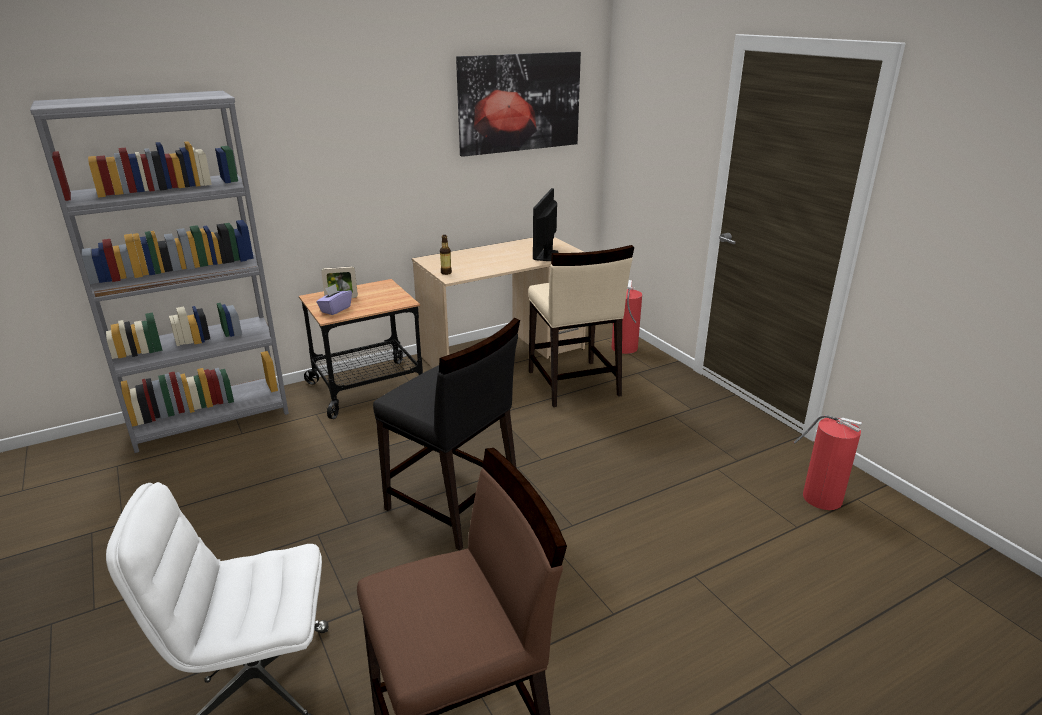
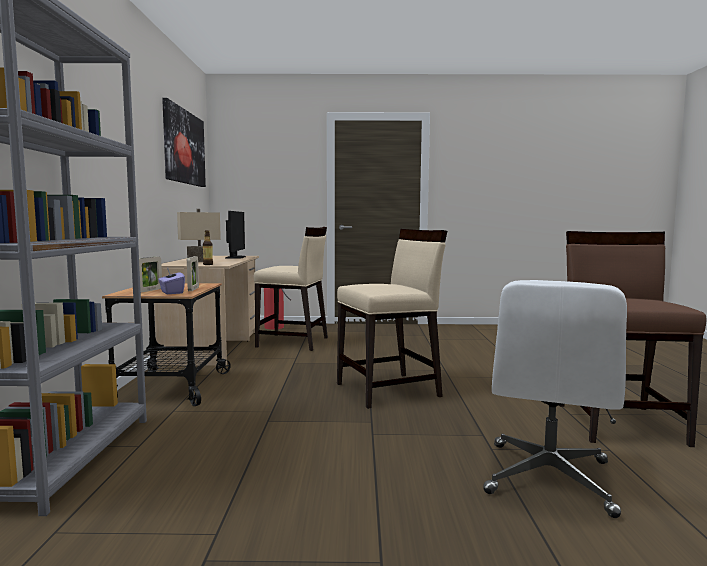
camera: 60 degrees left, 20 degrees down
(363, 309) = (193, 289): none -> picture frame
(453, 505) = (389, 390): black chair -> beige chair
(475, 259) = (200, 261): none -> beige table lamp
(545, 255) = (235, 257): monitor -> monitor turned 135 degrees counterclockwise
(820, 497) = (469, 332): fire extinguisher -> none

